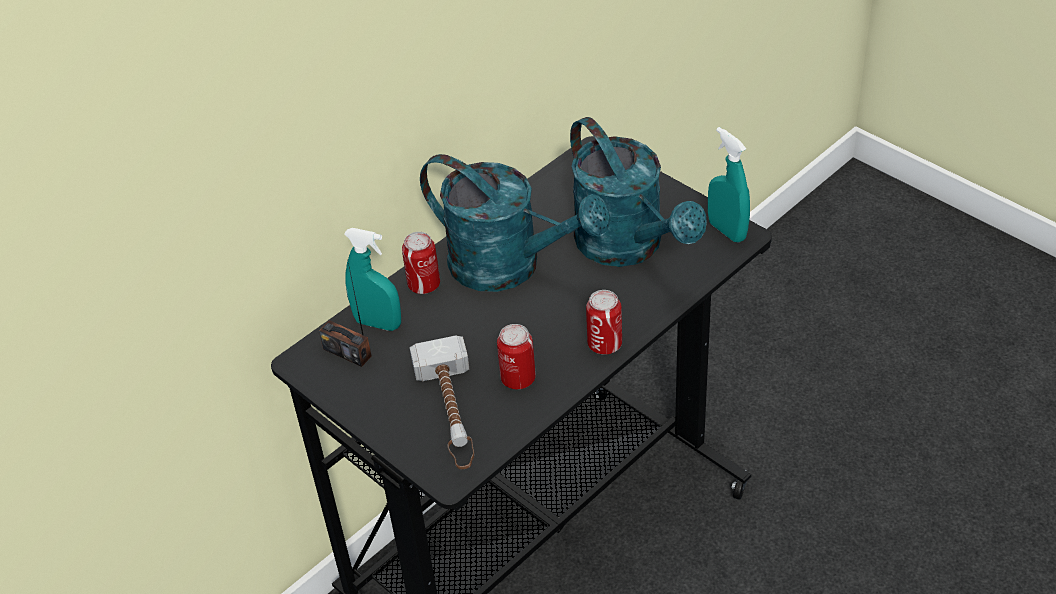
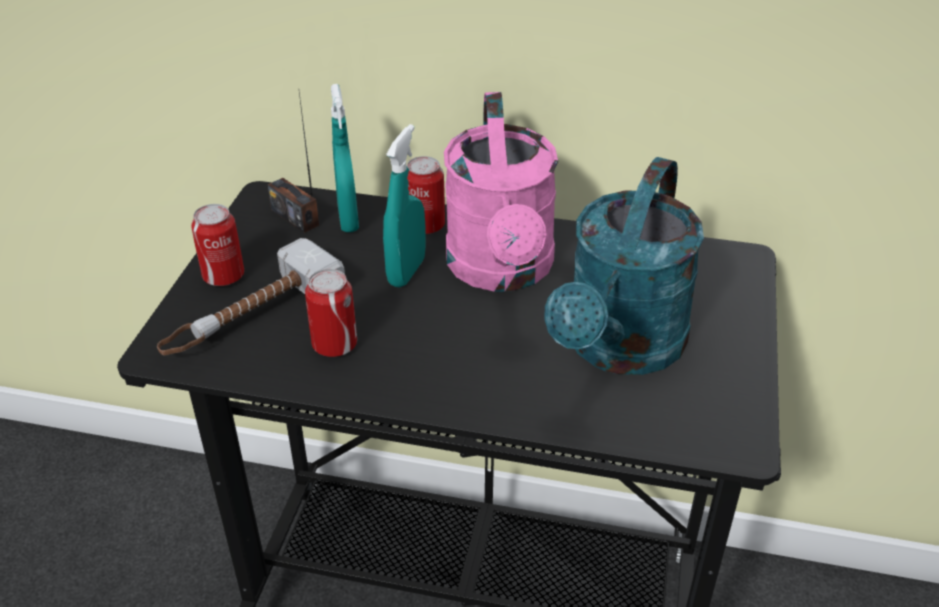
camera: 55 degrees right, 5 degrees down
(347, 352) = (295, 217): radio -> radio turned 45 degrees counterclockwise
(510, 266) = (502, 271): turquoise watering can -> pink watering can
(604, 344) = (438, 393): can -> can (223, 276)
(727, 231) = (734, 426): turquoise spray bottle -> turquoise spray bottle (406, 272)

